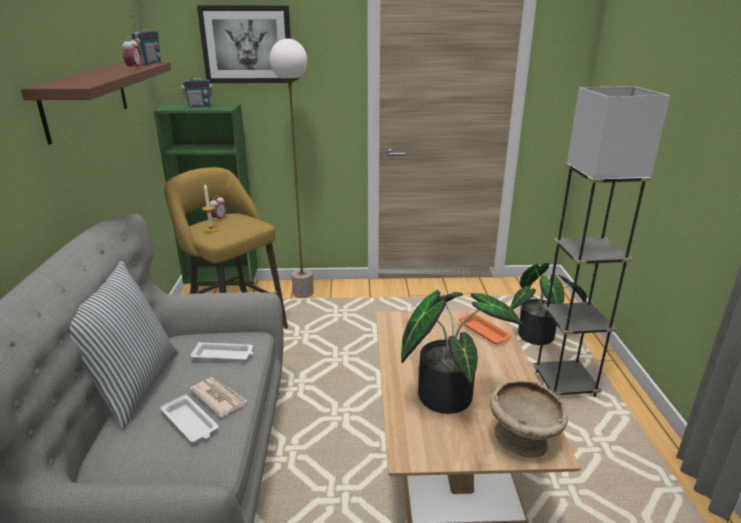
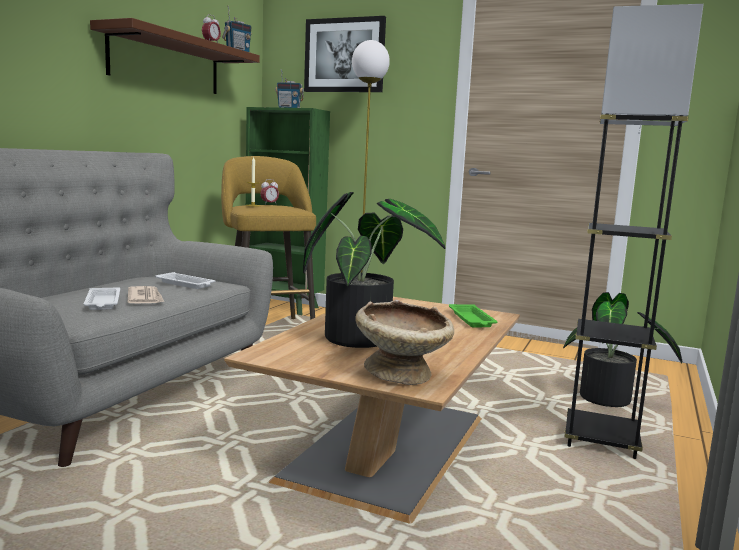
camera: 25 degrees right, 15 degrees down
(133, 386) = (94, 285): pillow -> none
(485, 332) = (472, 320): orange tray -> green tray

